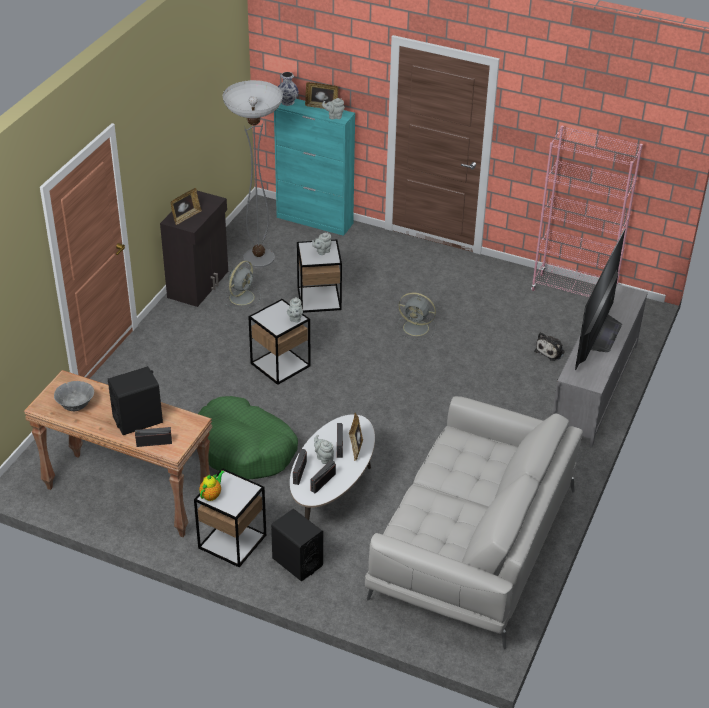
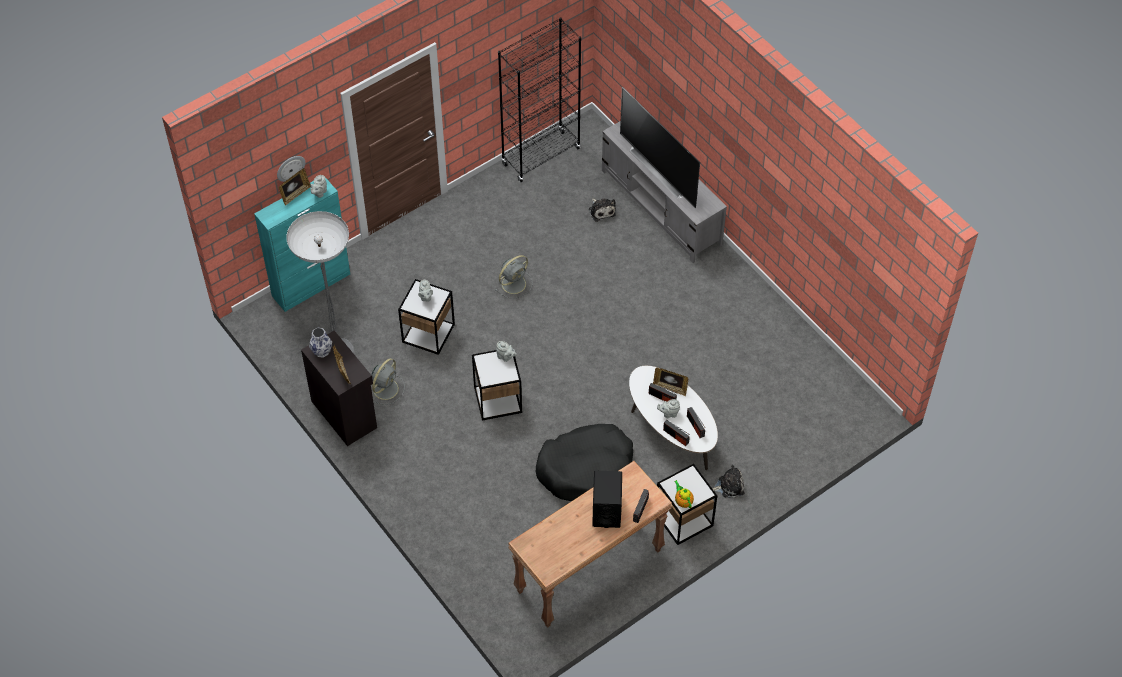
camera: 60 degrees left, 15 degrees up
(75, 407) = (564, 548): grey bowl -> none
(242, 297) = (386, 388): grey fan -> grey fan turned 60 degrees clockwise
(244, 449) = (585, 468): green dog bed -> black dog bed
(287, 102) = (267, 216): vase -> vase (321, 351)
(297, 562) = (729, 486): black speaker -> plush toy
(329, 79) = (290, 168): none -> wall clock
(473, 545) = (775, 368): grey sofa -> none
(574, 292) = (541, 156): pink bookcase -> black bookcase

